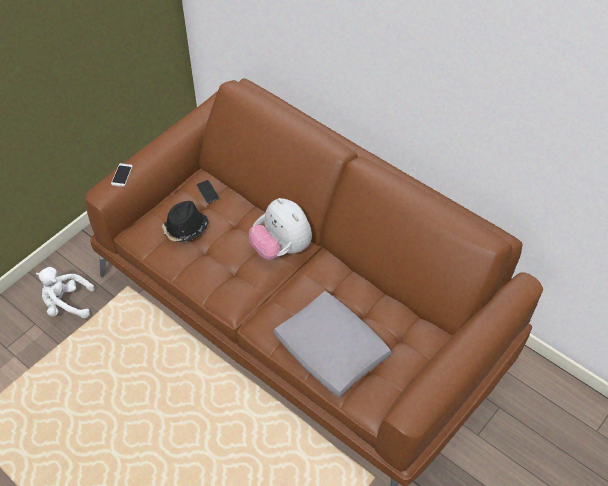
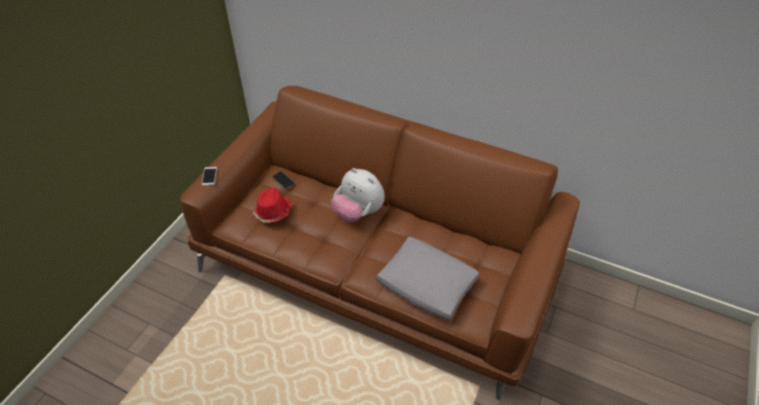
camera: 15 degrees left, 5 degrees down
(67, 304) = (174, 300): white plush toy -> none
(185, 229) = (273, 212): black hat -> red hat

